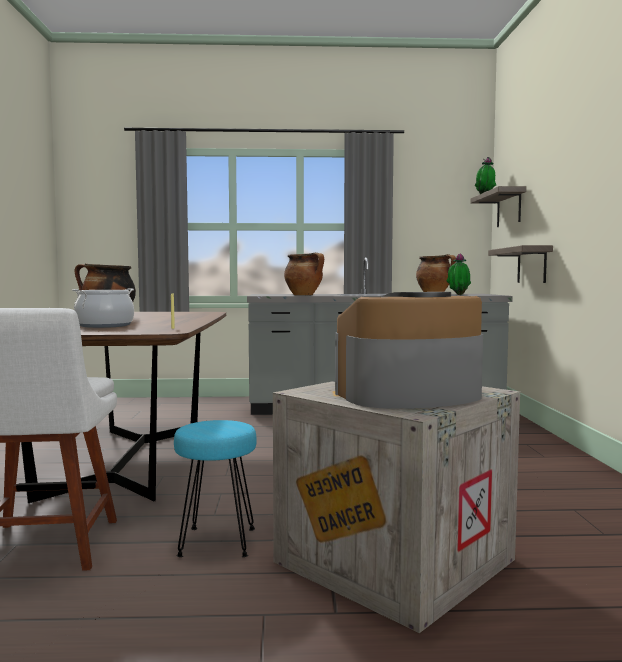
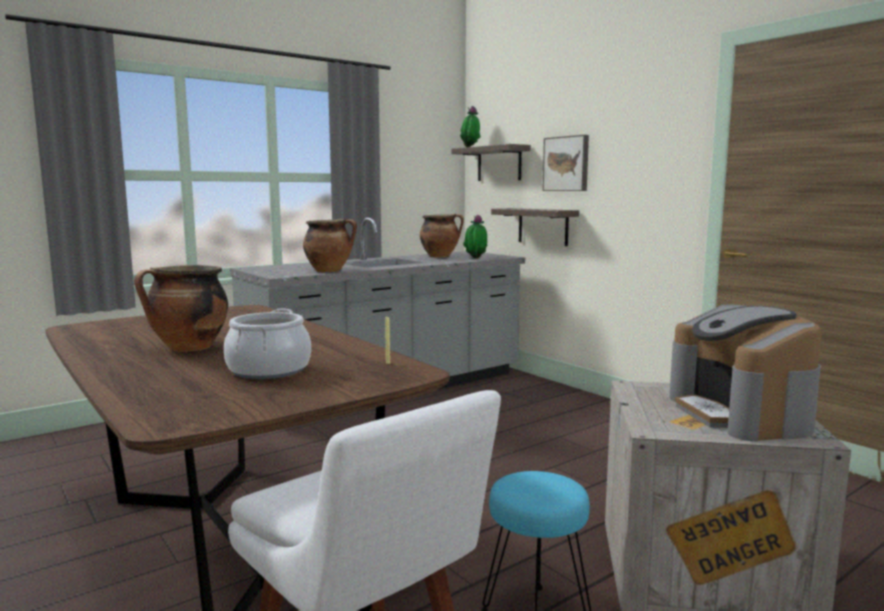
camera: 35 degrees left, 5 degrees up
(409, 396) = (740, 414): coffee machine -> coffee machine turned 45 degrees counterclockwise
(546, 200) = (567, 164): none -> picture

